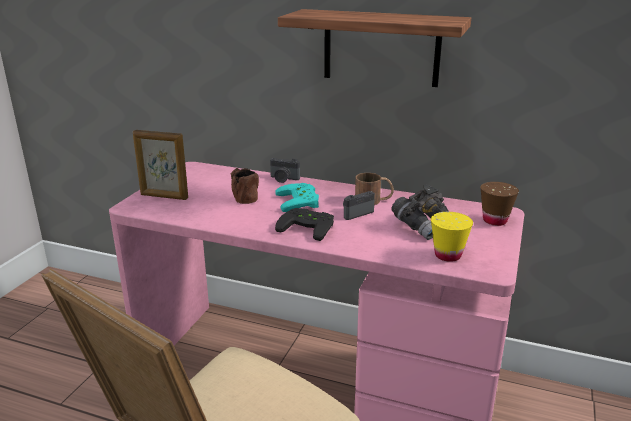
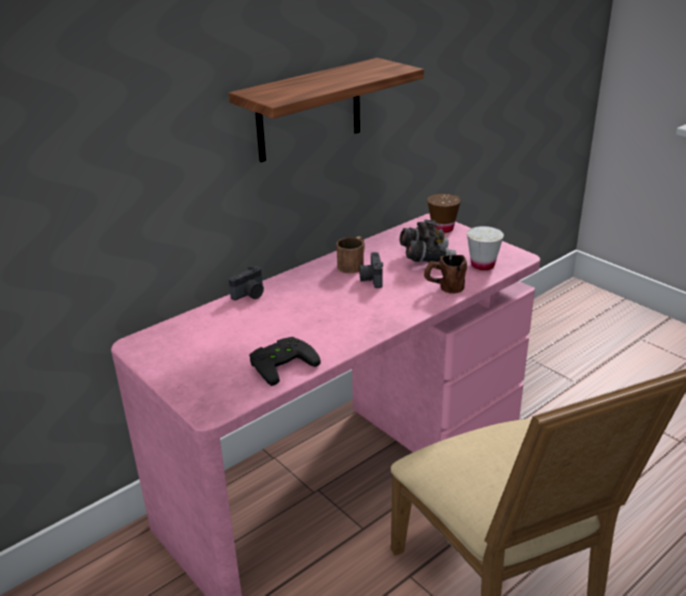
camera: 60 degrees left, 5 degrees up
(164, 196) = (209, 380): picture frame -> none
(242, 197) = (269, 329): brown mug -> brown mug (444, 288)
(301, 201) = (316, 299): turquoise game controller -> none
(308, 227) = (377, 310): black game controller -> black game controller (281, 362)
(447, 255) = (482, 265): yellow cup -> white cup

